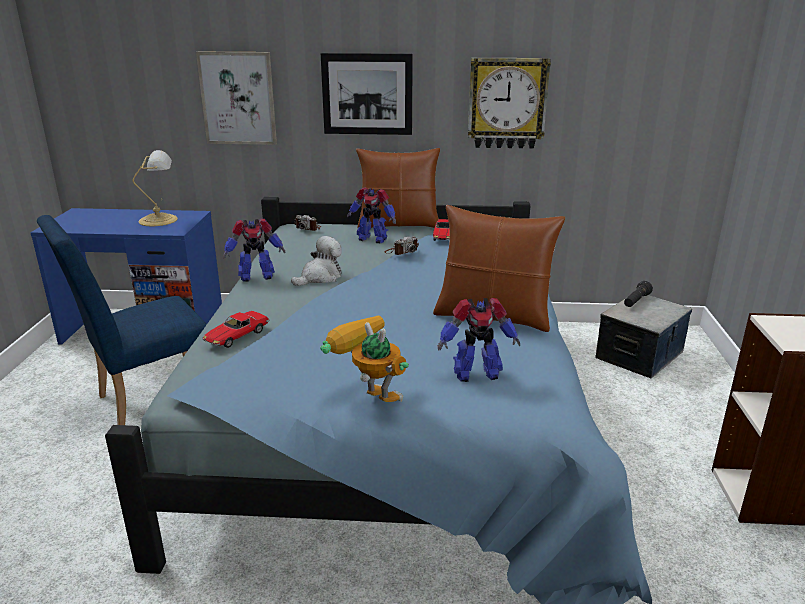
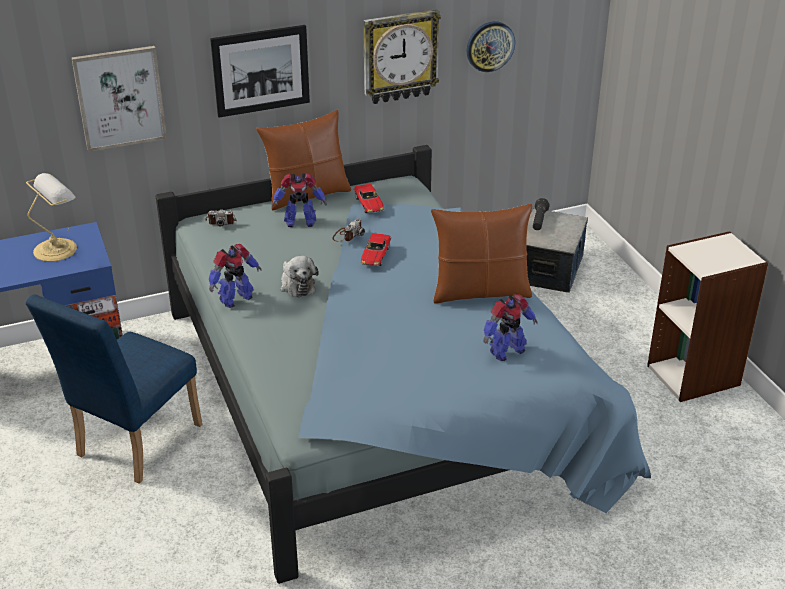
camera: 25 degrees left, 10 degrees up
(236, 336) = (289, 369): toy car -> toy car (375, 256)
(320, 277) = (297, 285): plush toy -> plush toy turned 135 degrees clockwise
(367, 397) = (447, 394): toy robot -> none
(606, 108) = (490, 46): none -> wall clock

